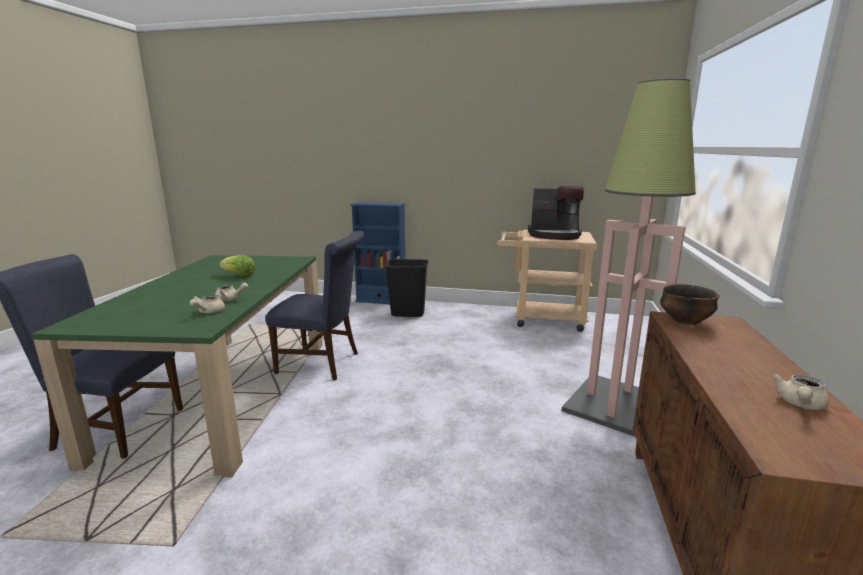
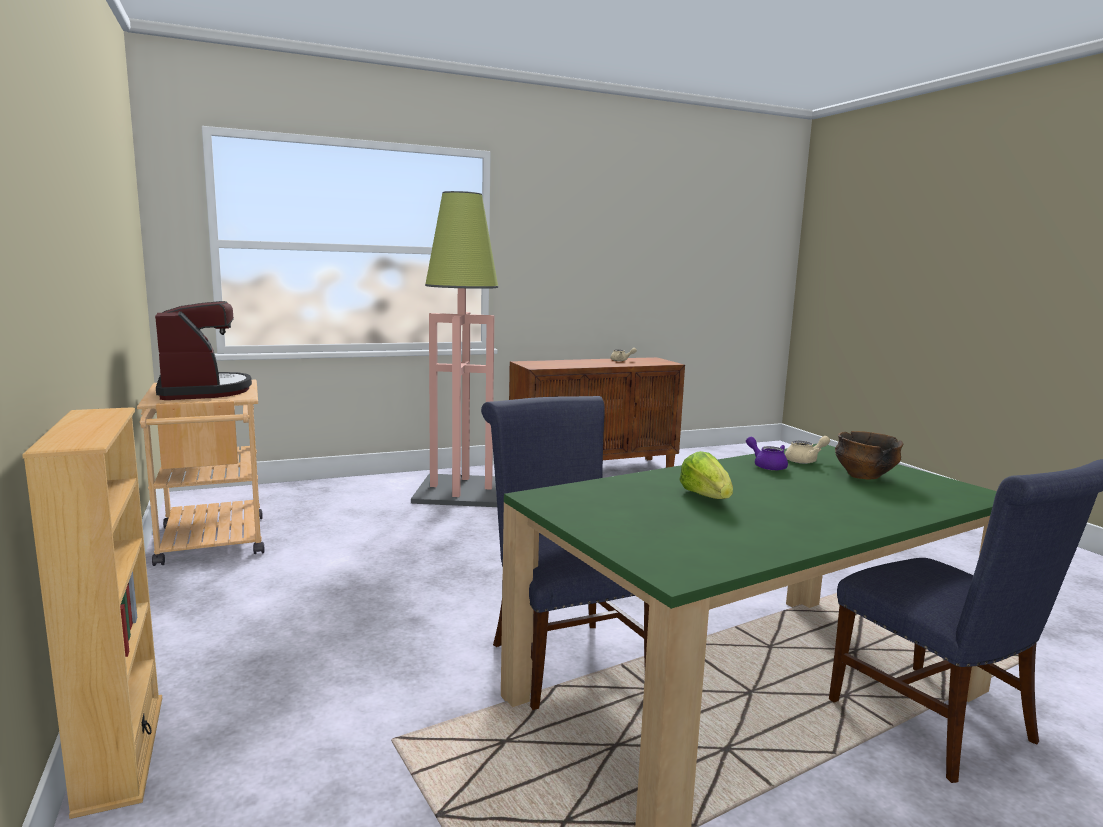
camera: 125 degrees left, 5 degrees down
(230, 299) = (767, 466): beige teapot -> purple teapot
(381, 301) = (120, 752): blue bookcase -> beige bookcase
(408, 313) = (234, 668): black trash can -> none
(685, 321) = (539, 366): bowl -> bowl (864, 476)

